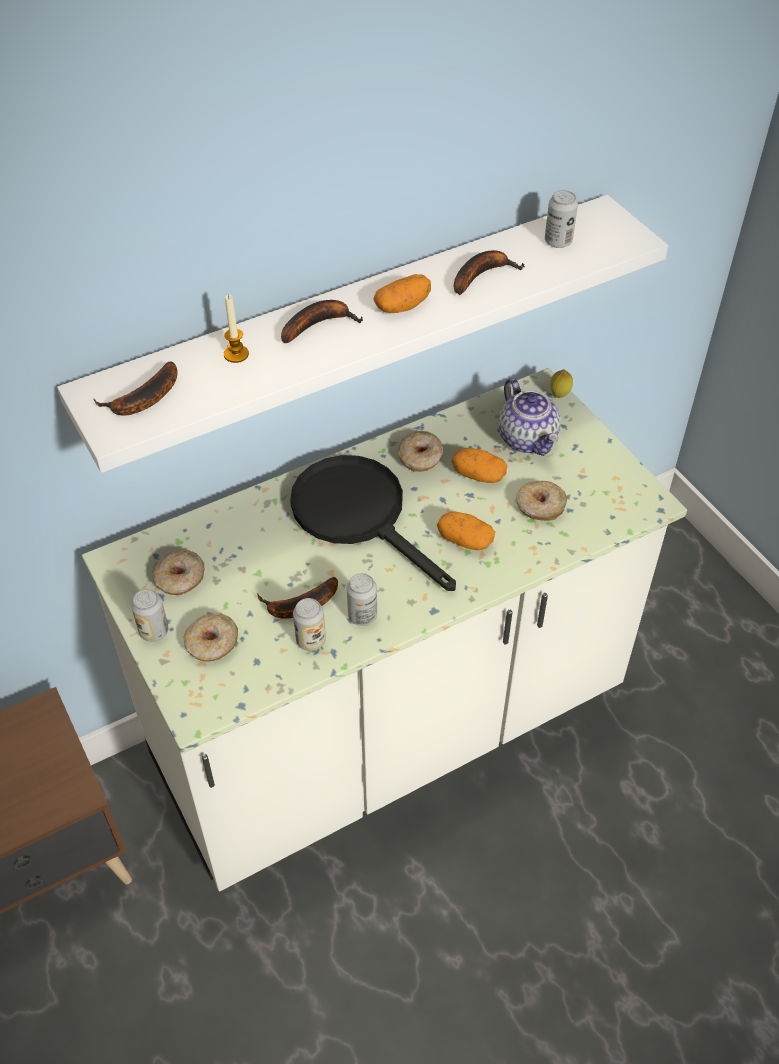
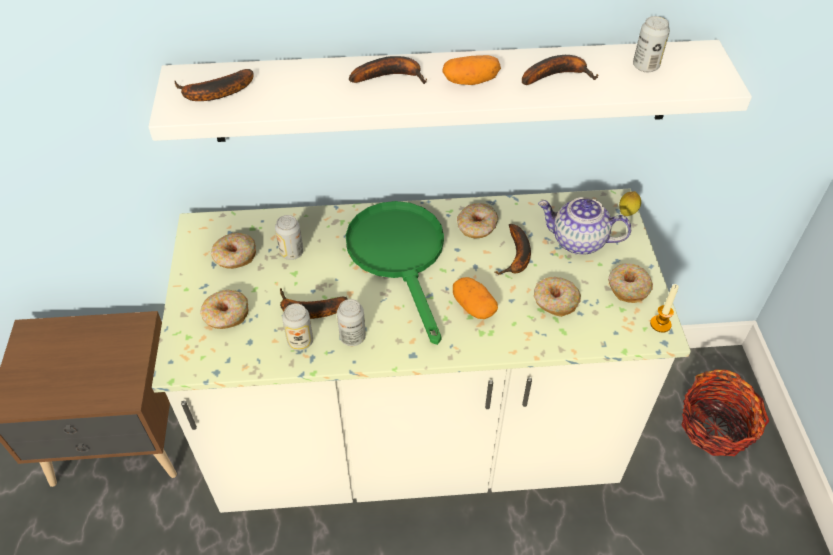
camera: 25 degrees right, 0 degrees up
(154, 631) = (191, 289): can -> can (292, 252)
(236, 354) = (309, 80): candle -> candle (660, 324)
(360, 515) = (400, 256): black frying pan -> green frying pan
(478, 475) = (517, 257): potato -> banana
(528, 439) = (578, 241): teapot -> teapot turned 105 degrees clockwise
(600, 469) = (627, 287): none -> donut
(680, 592) = (715, 427): none -> basket

